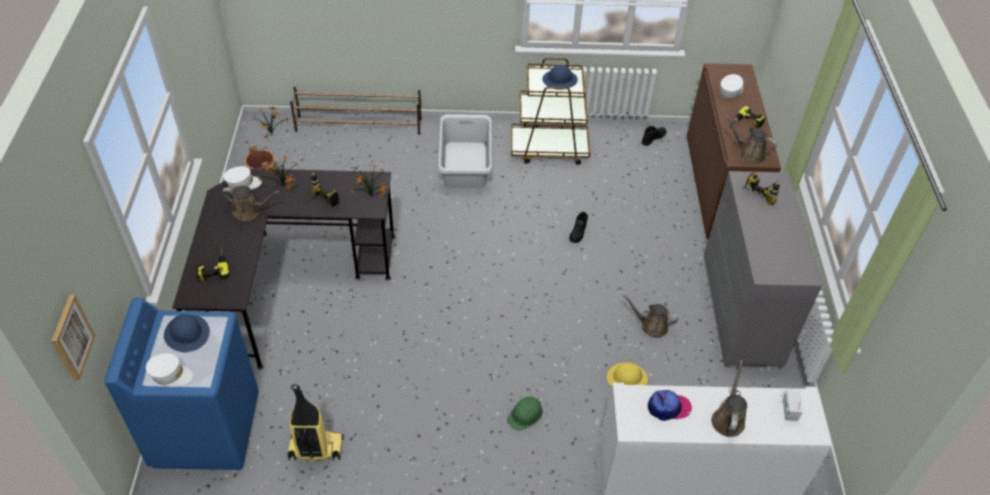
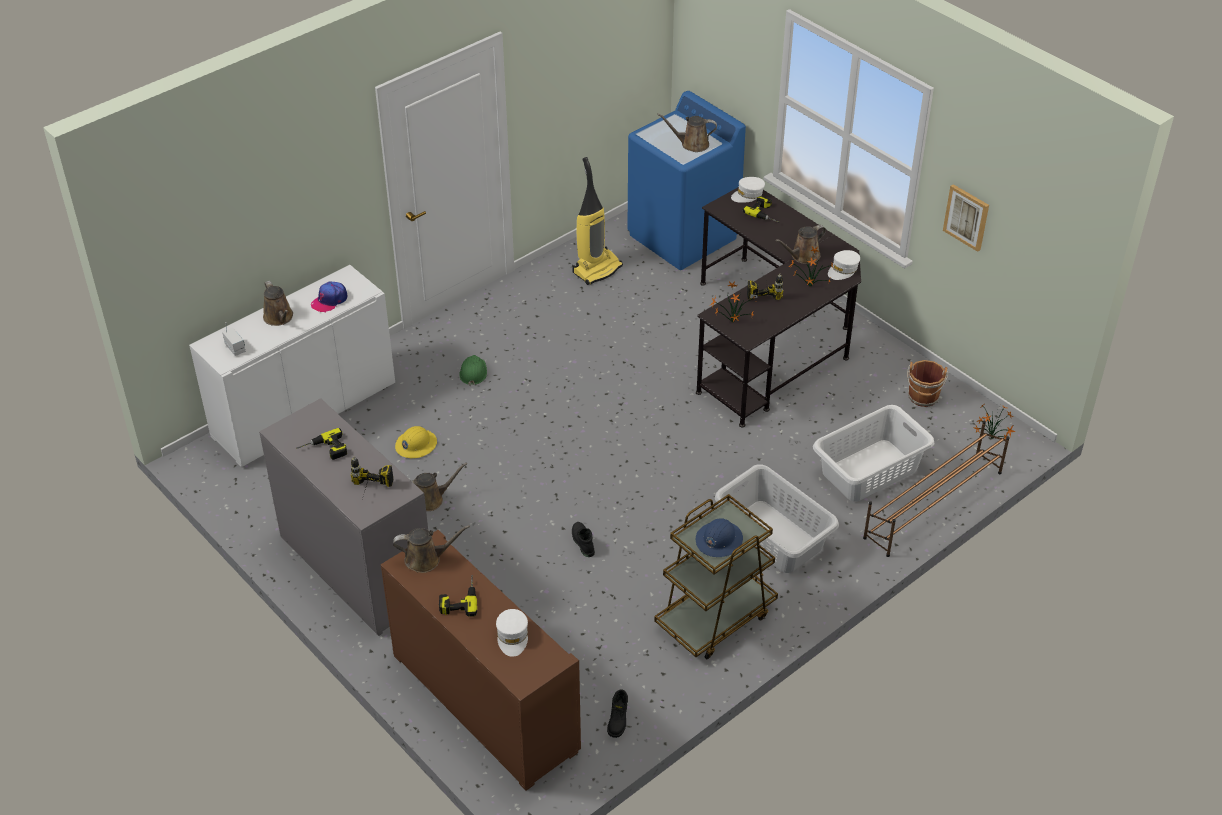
camera: 140 degrees right, 5 degrees down
(71, 337) = (694, 37): picture -> picture (966, 217)
(170, 374) = (667, 125): white cap -> white cap (748, 194)
(187, 334) = (692, 144): blue hard hat -> brown watering can
(362, 162) = (868, 470): none -> white laundry basket
(779, 239) = (324, 450): none -> power drill

